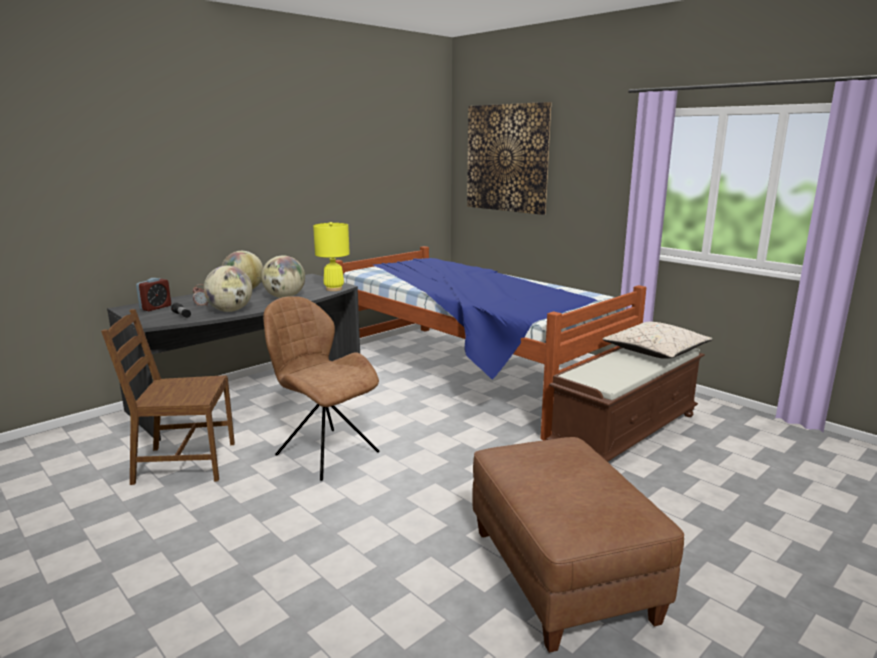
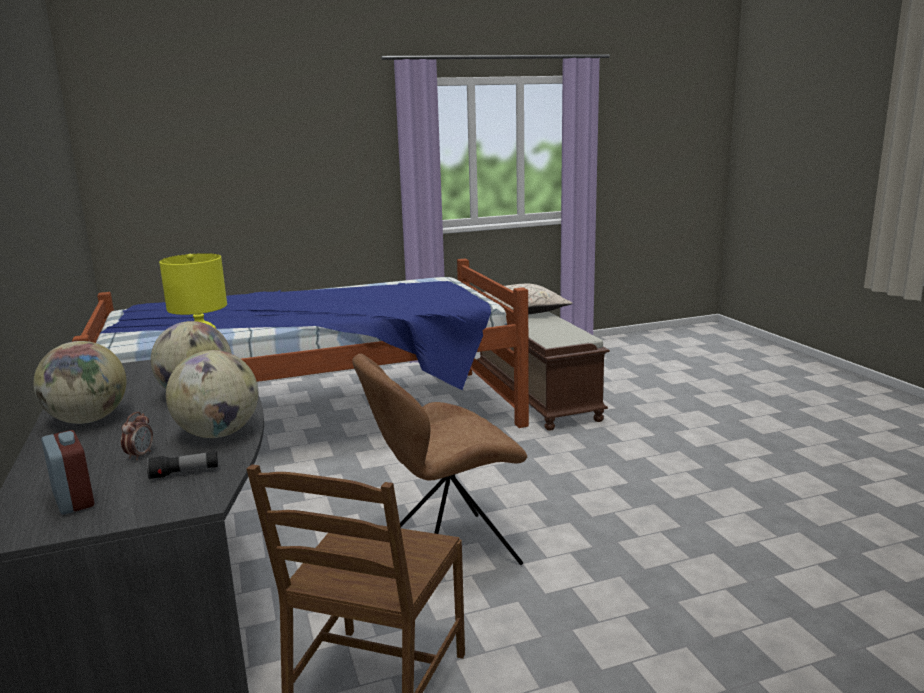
camera: 65 degrees left, 0 degrees up
(507, 158) = (196, 143): picture -> none
(562, 576) = (747, 471): brown ottoman -> none

